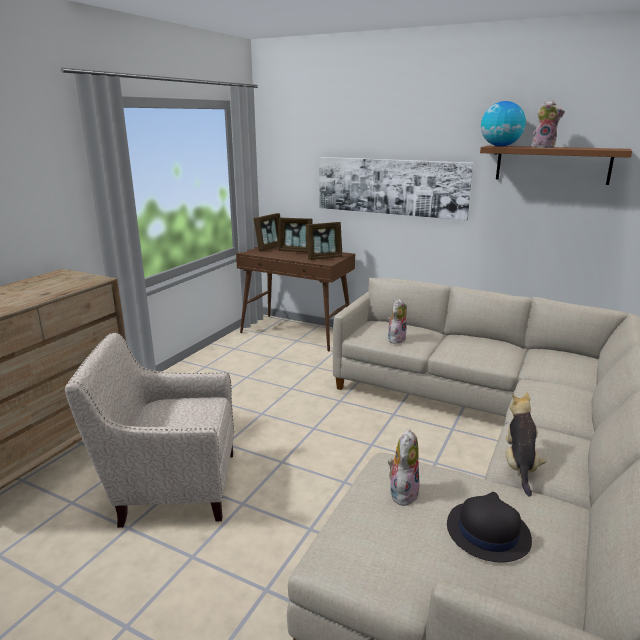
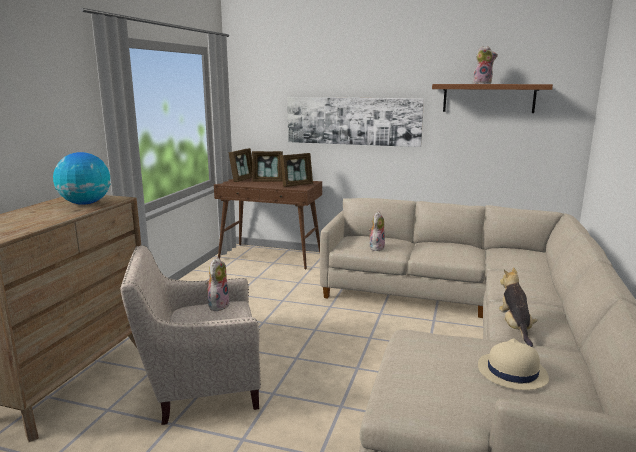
camera: 10 degrees left, 5 degrees down
(402, 492) = (431, 354): plush toy -> plush toy (218, 305)
(487, 532) = (511, 372): black hat -> beige hat
(500, 146) = (447, 83): globe -> globe (85, 203)

